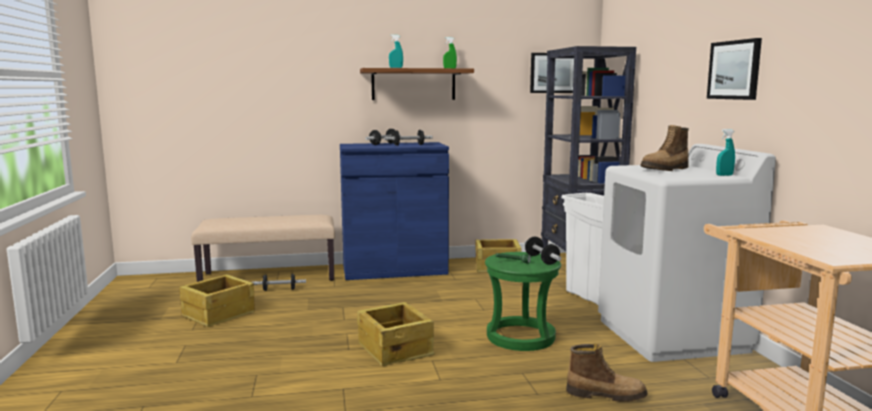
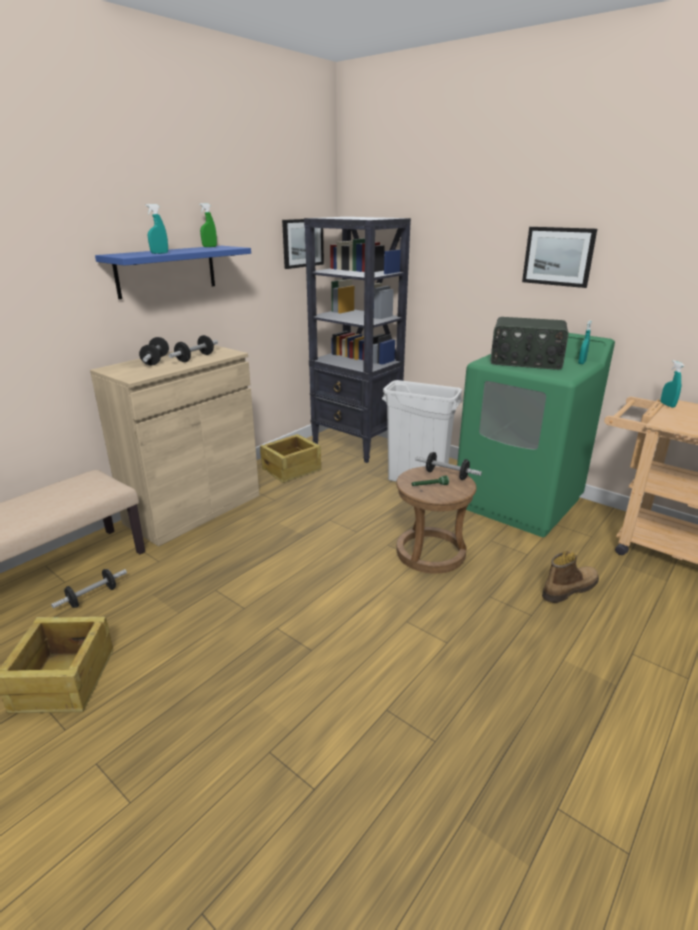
camera: 40 degrees left, 15 degrees up
(394, 270) = (193, 509): blue cabinet -> beige cabinet
(395, 349) = (355, 624): crate -> none
(413, 84) = (166, 271): brown shelf -> blue shelf
(520, 336) = (430, 552): green stool -> brown stool
(665, 169) = (526, 361): boot -> radio
(672, 335) = (518, 502): white washing machine -> green washing machine
(795, 225) = (667, 405): none -> turquoise spray bottle

